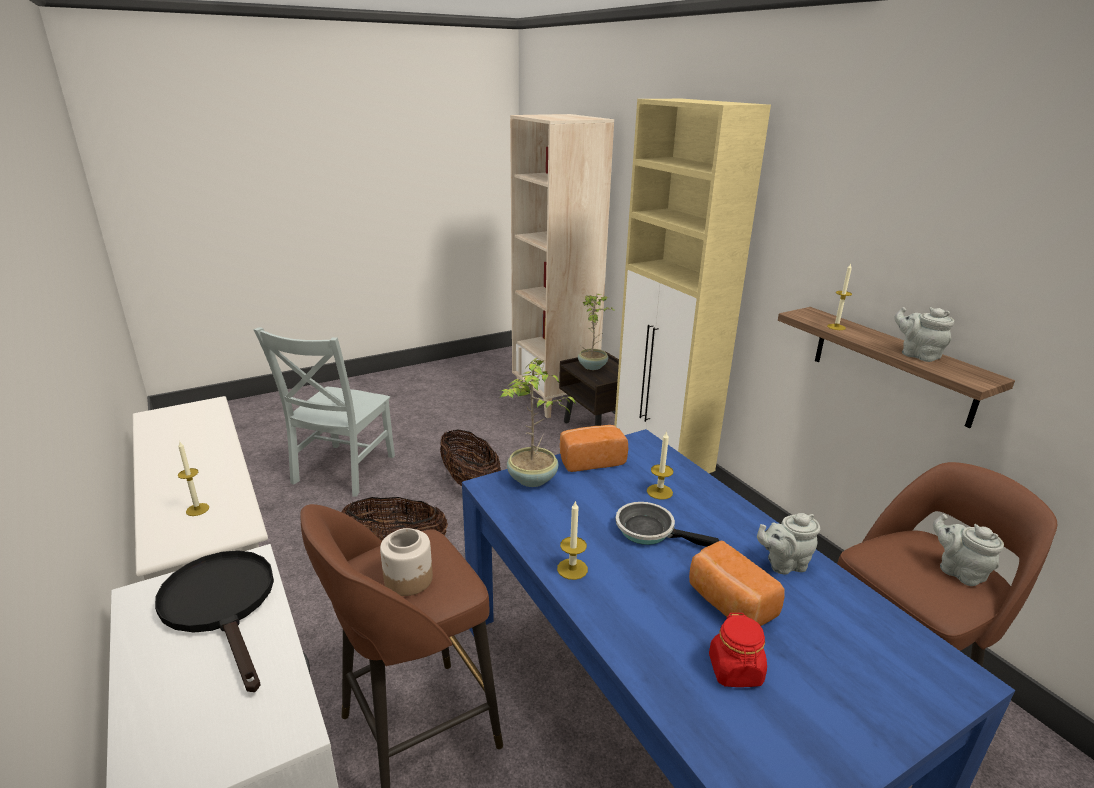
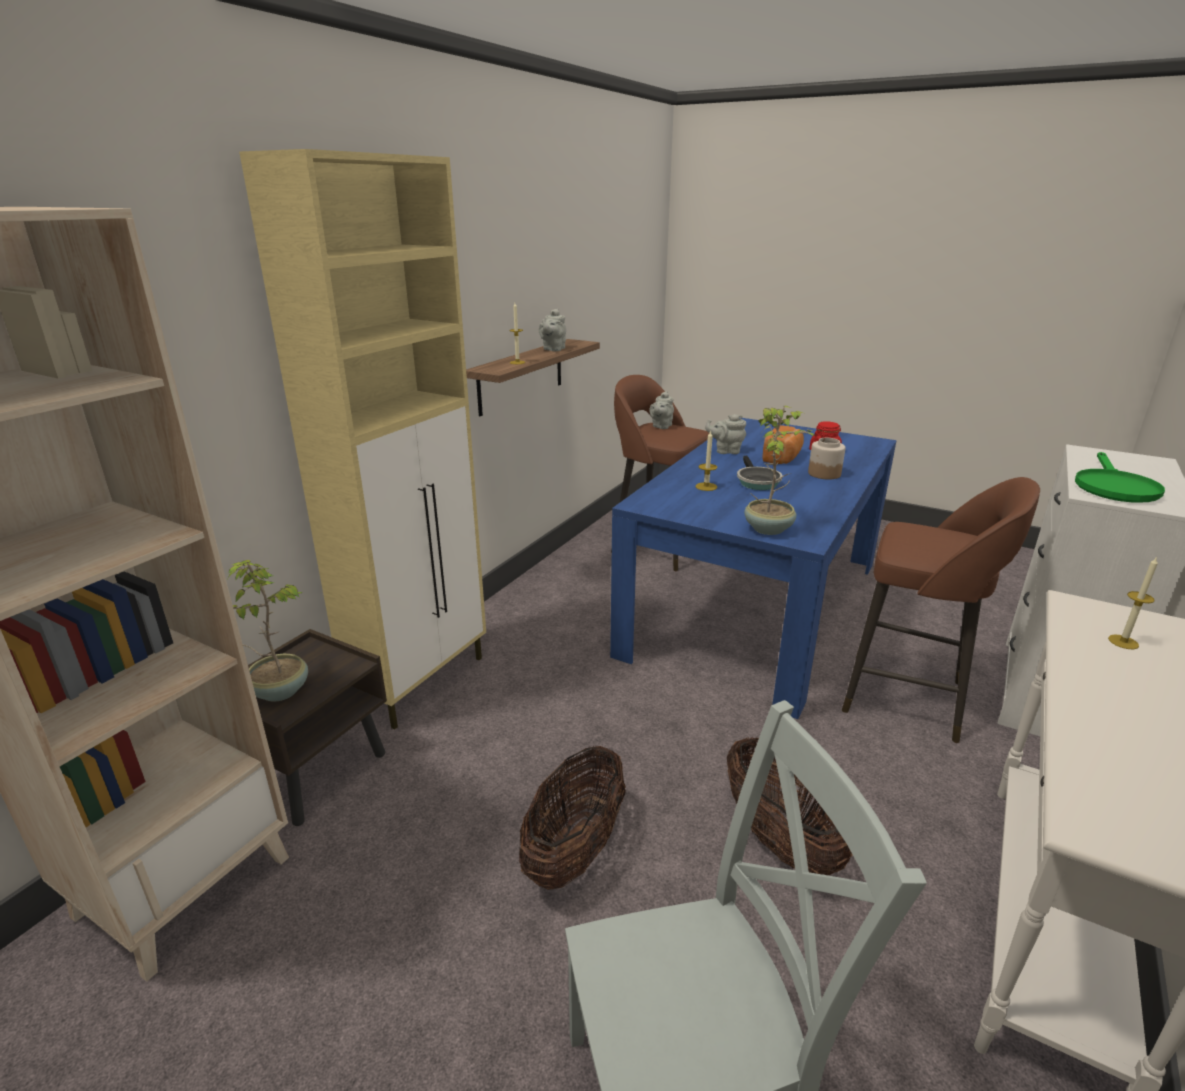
camera: 120 degrees left, 0 degrees up
(223, 606) = (1113, 486): black frying pan -> green frying pan
(409, 579) = (940, 538): jar -> jar (824, 473)
(572, 569) = (833, 493): candle -> none
(590, 460) = (702, 515): bread -> none
(783, 564) = (726, 451): grey teapot -> grey teapot turned 135 degrees clockwise

